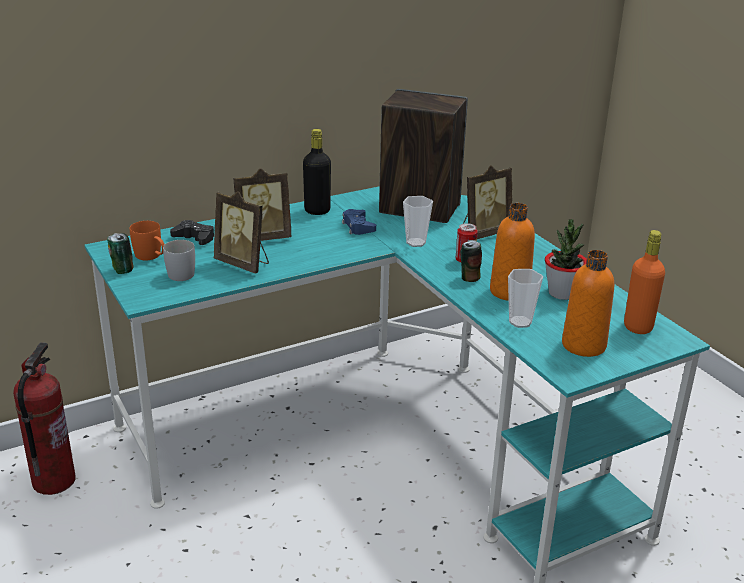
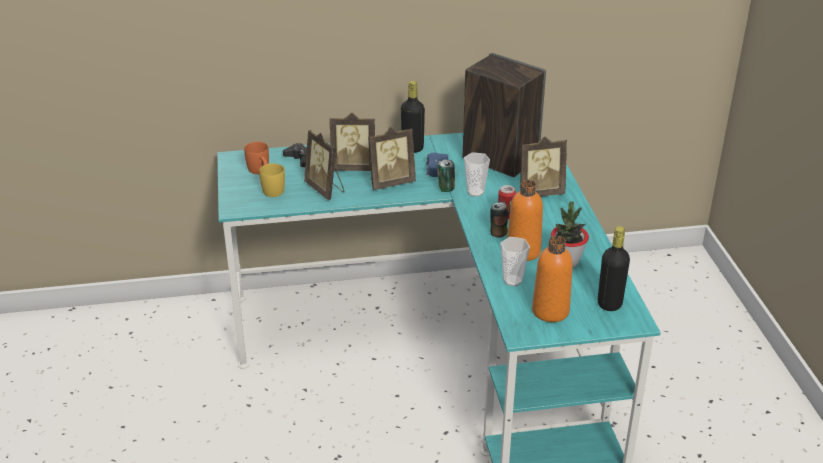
camera: 20 degrees right, 5 degrees up
(53, 481) = (177, 330): fire extinguisher -> none
(122, 270) = (233, 180): can -> can (445, 188)
(182, 272) = (276, 189): white mug -> yellow mug
(315, 246) = (390, 182): none -> picture frame
(638, 327) = (609, 304): orange bottle -> black bottle

